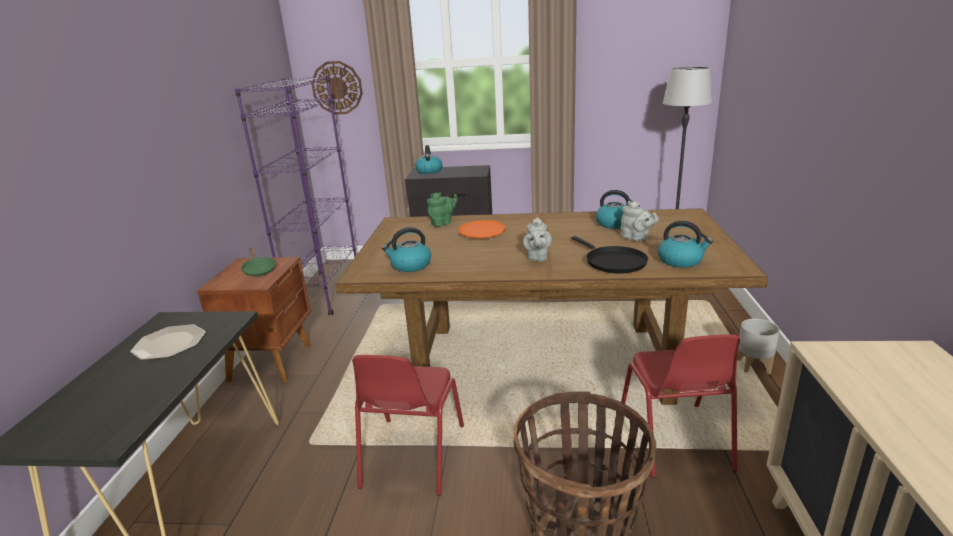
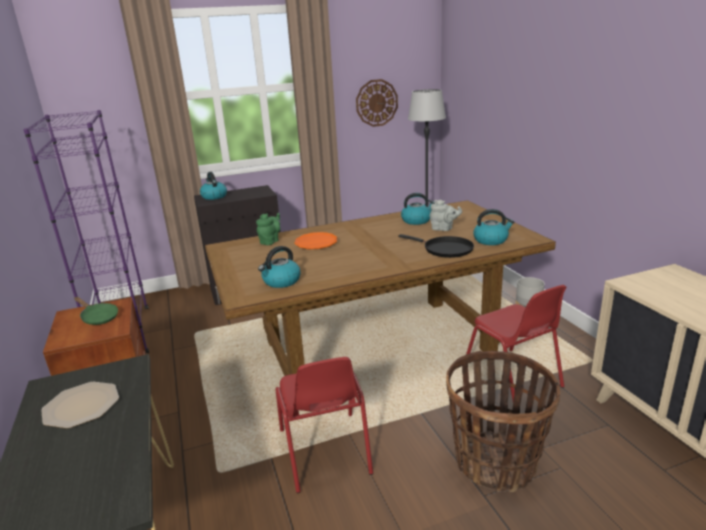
camera: 25 degrees left, 0 degrees up
(337, 88) = (98, 122): wall clock -> wall clock (376, 103)
(537, 257) = (384, 256): grey teapot -> none

